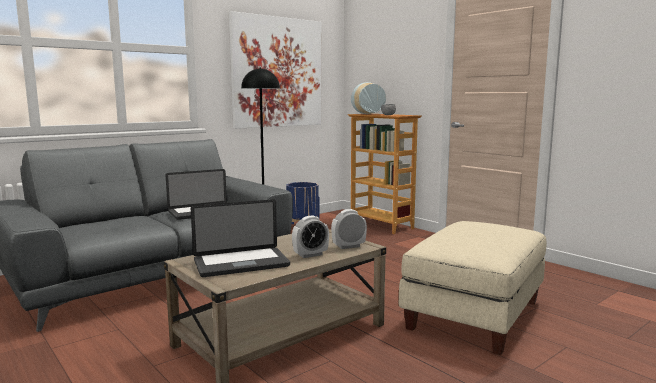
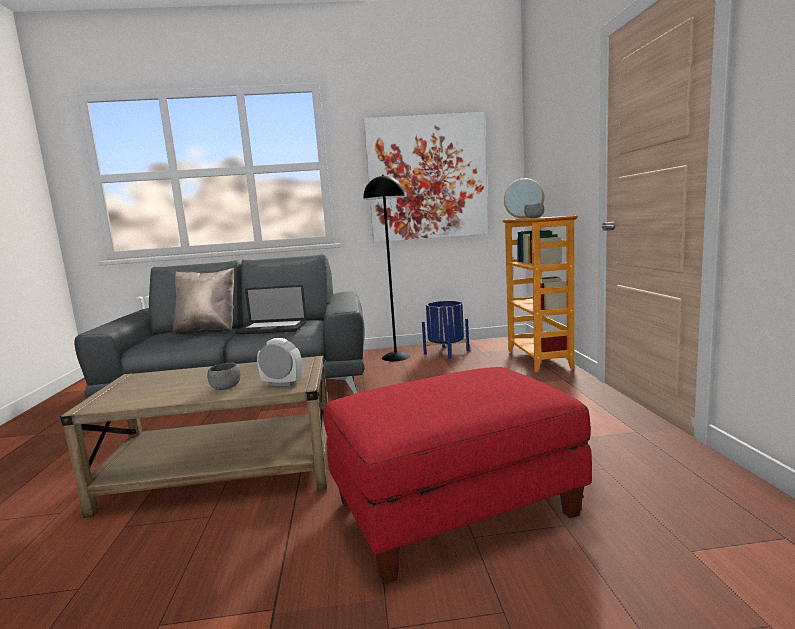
camera: 35 degrees right, 0 degrees up
(119, 218) = (208, 329): none -> beige pillow
(241, 263) = (154, 387): laptop -> none
(310, 255) = (225, 388): alarm clock -> grey bowl
(475, 315) = (454, 509): beige ottoman -> red ottoman

